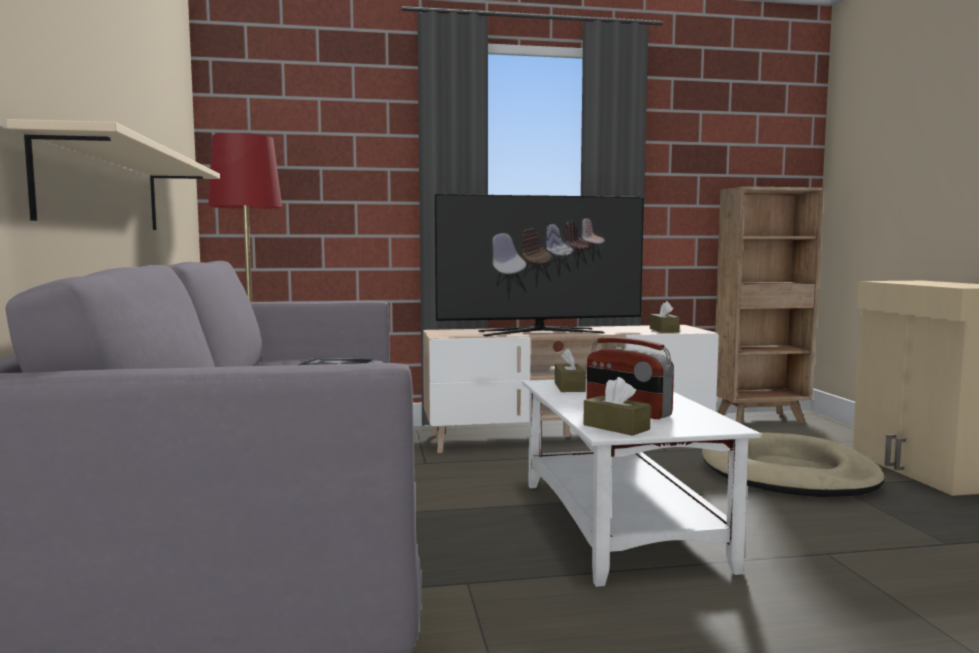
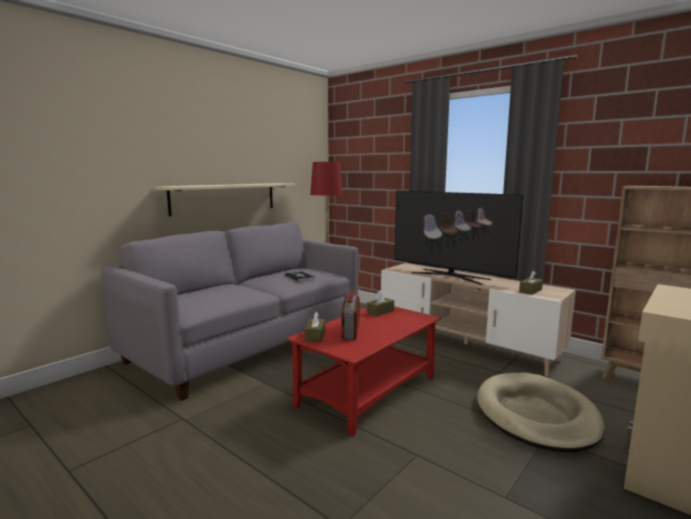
camera: 50 degrees right, 5 degrees up
(617, 522) = (368, 391): white coffee table -> red coffee table

